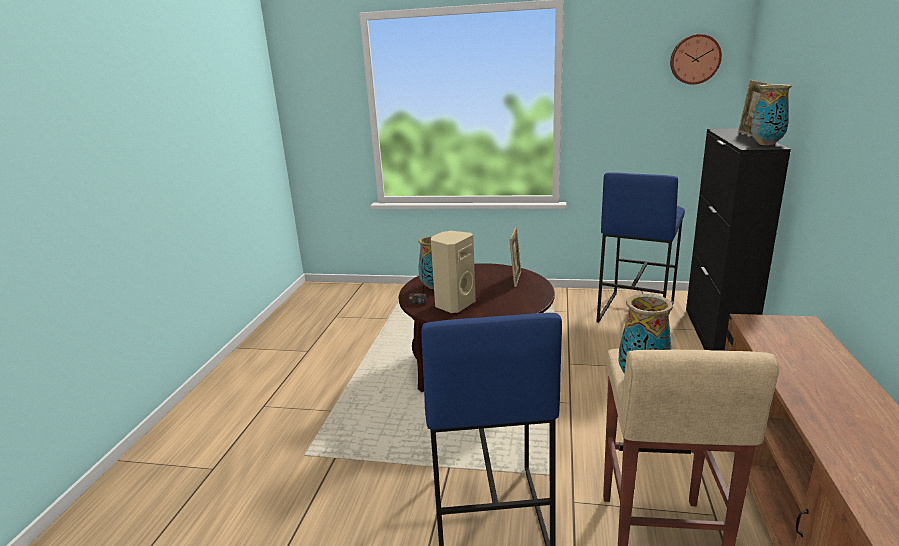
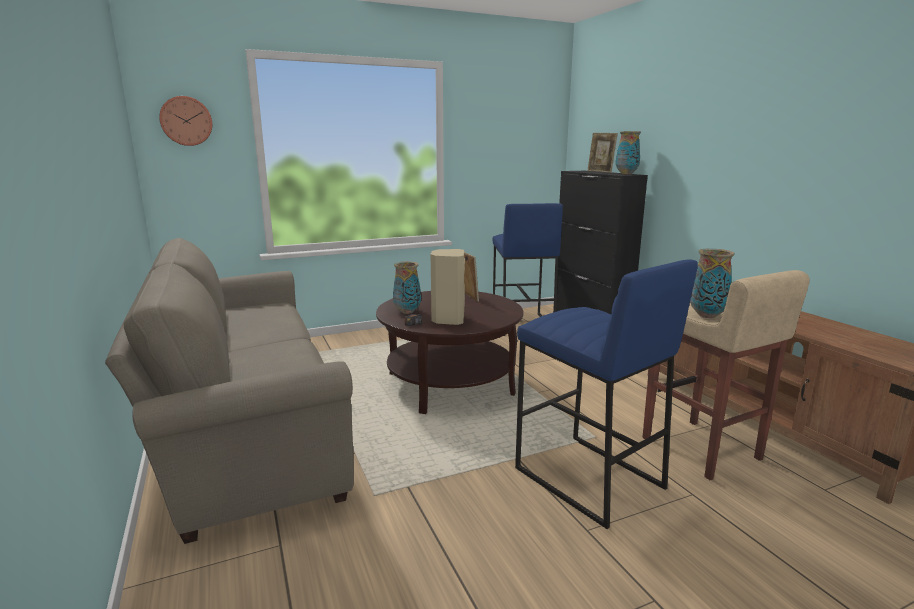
camera: 35 degrees left, 5 degrees down
(291, 357) = (245, 423): none -> beige sofa
(694, 59) = (536, 120): wall clock -> wall clock (186, 121)

